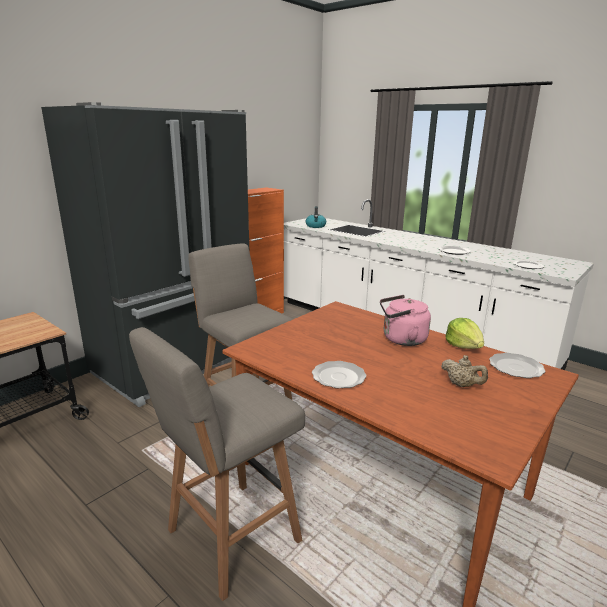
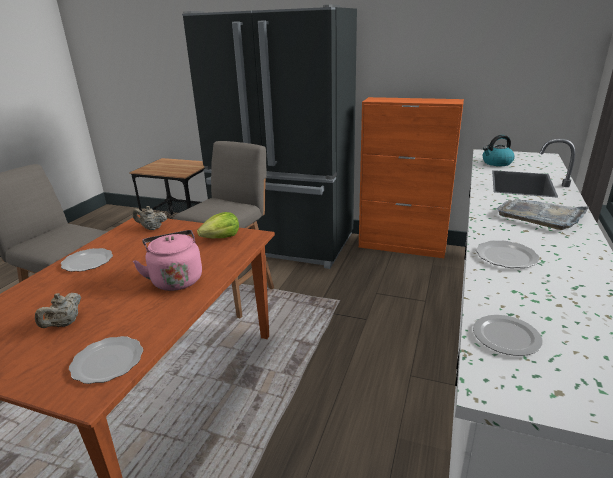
camera: 70 degrees right, 5 degrees up
(277, 343) = (151, 228): none -> beige teapot
(407, 238) = (541, 215): none -> grey tray
(464, 346) = (168, 319): lettuce -> lettuce (221, 237)

